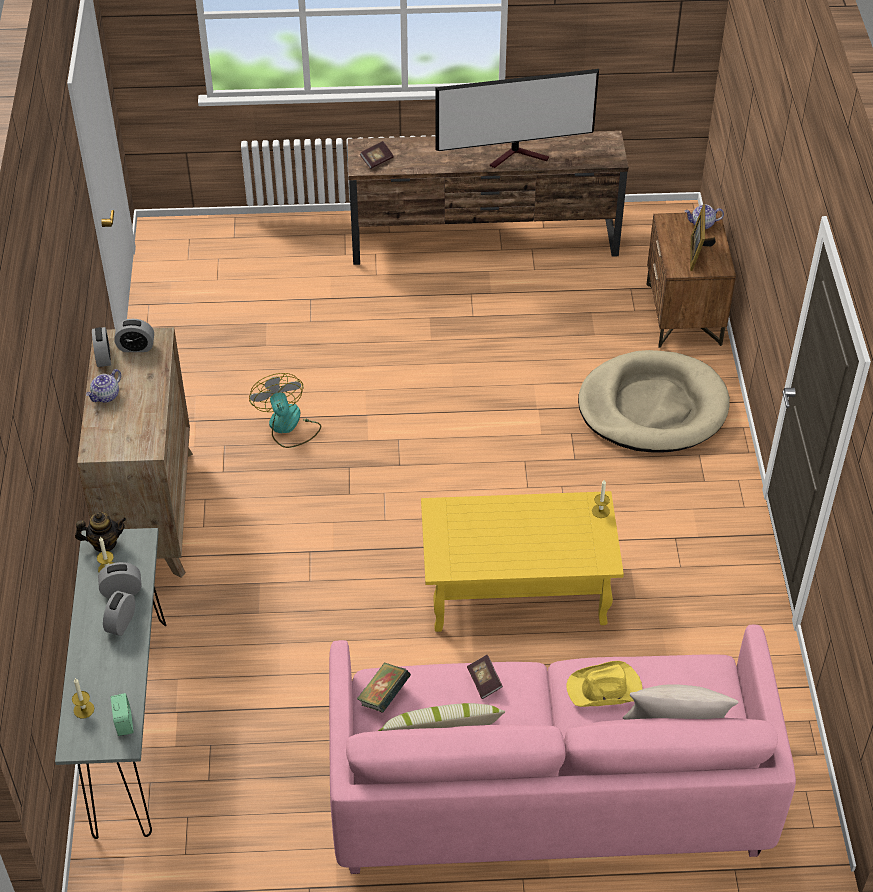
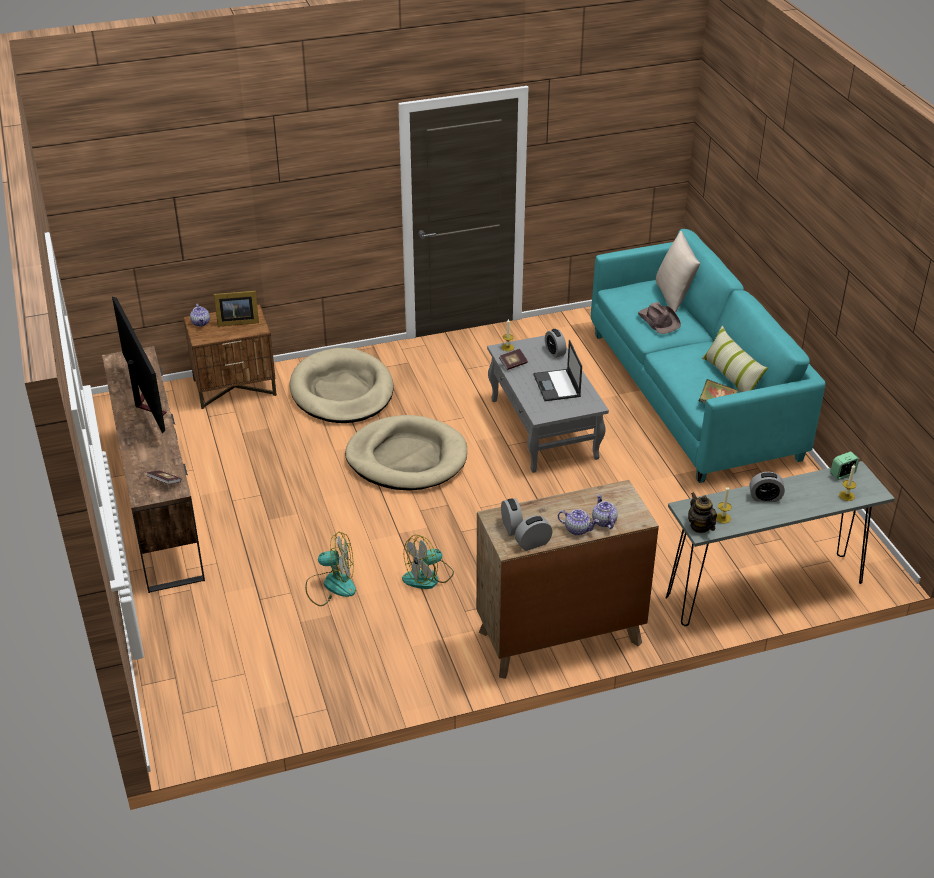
camera: 105 degrees left, 10 degrees down
(107, 419) = (603, 521): none -> teapot
(122, 591) = (737, 505): alarm clock -> alarm clock (555, 352)
(307, 351) = (331, 585): none -> fan
(484, 681) = (681, 365): book -> book (513, 364)
(495, 541) = (557, 386): none -> laptop
(498, 444) = (407, 458): none -> beige dog bed
(515, 590) = (544, 429): yellow coffee table -> grey coffee table
(547, 790) = (692, 394): pink sofa -> turquoise sofa
(605, 689) = (659, 320): yellow hat -> brown hat

